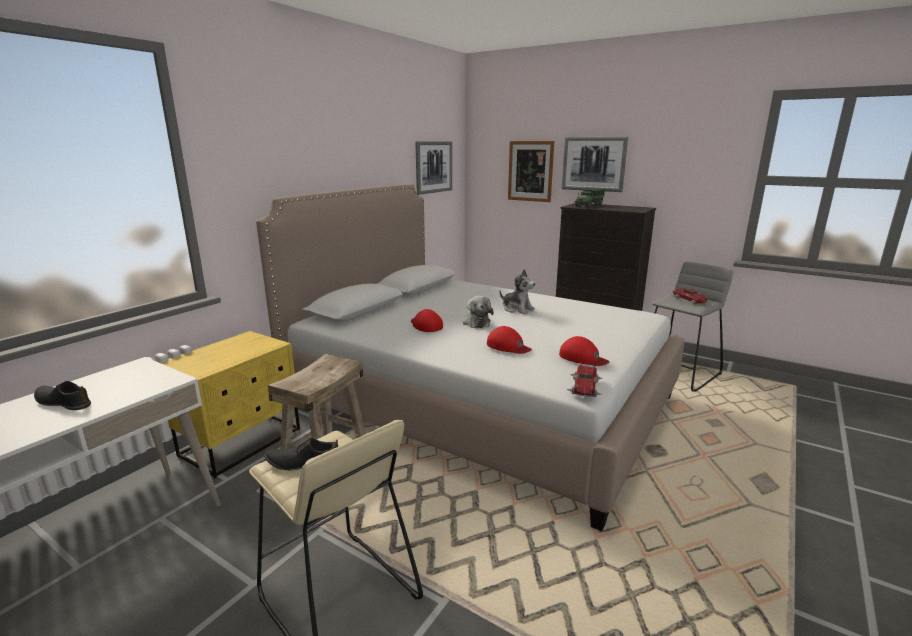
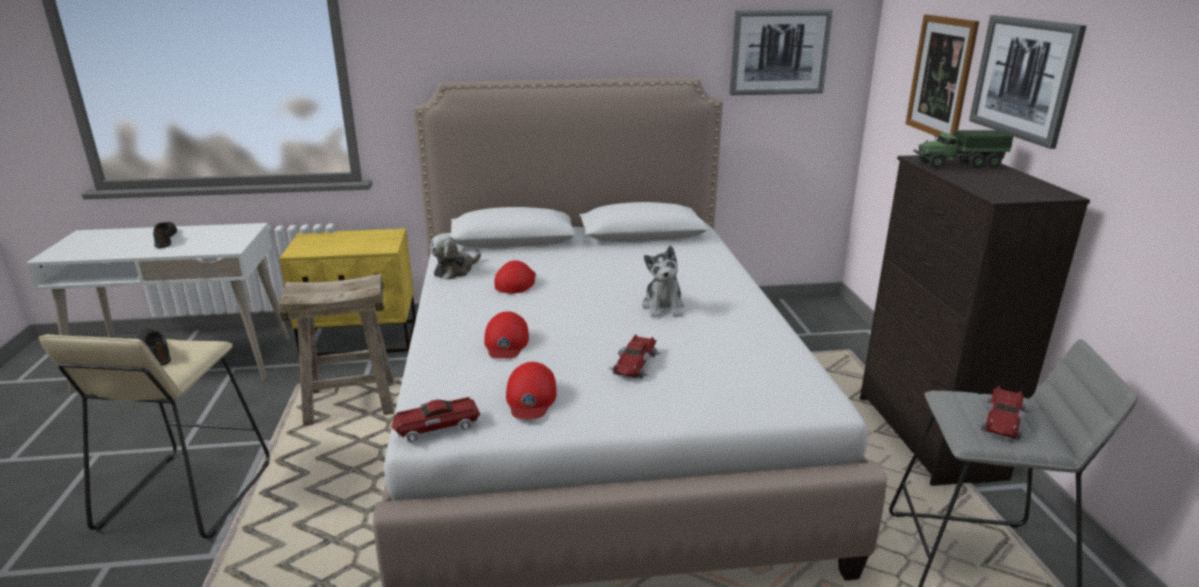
camera: 50 degrees right, 5 degrees up
(476, 322) = (568, 301): plush toy -> plush toy (455, 270)
(572, 331) = (635, 364): none -> toy car

